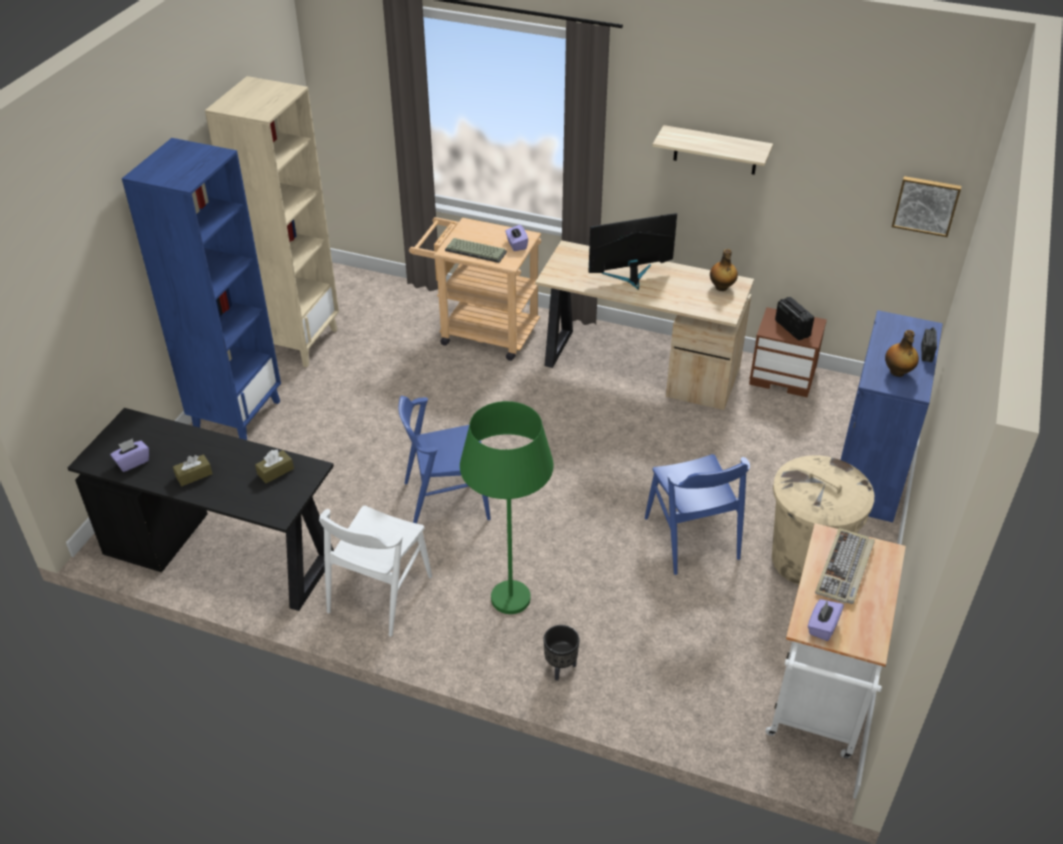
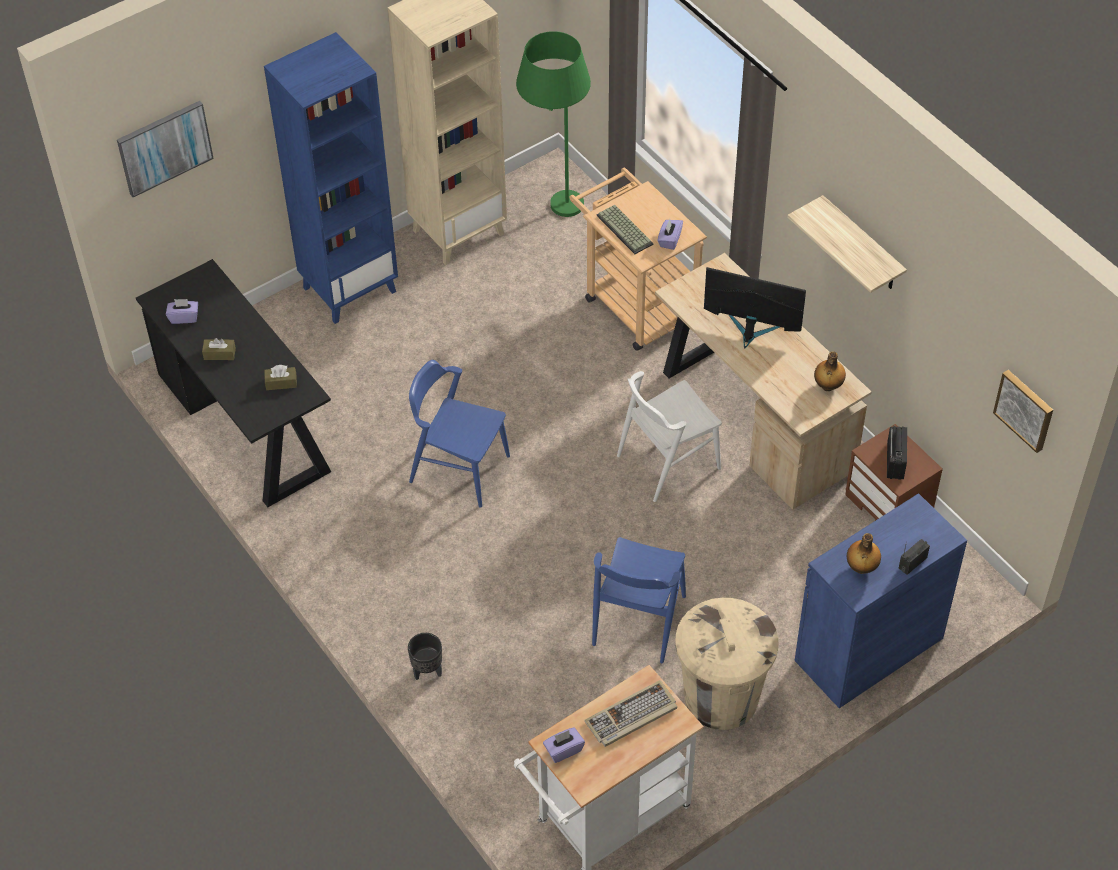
camera: 35 degrees right, 10 degrees up
(51, 287) = (164, 147): none -> picture
(379, 594) = (338, 527): white chair -> white chair (668, 461)
(509, 616) = (424, 604): green floor lamp -> green floor lamp (556, 216)

